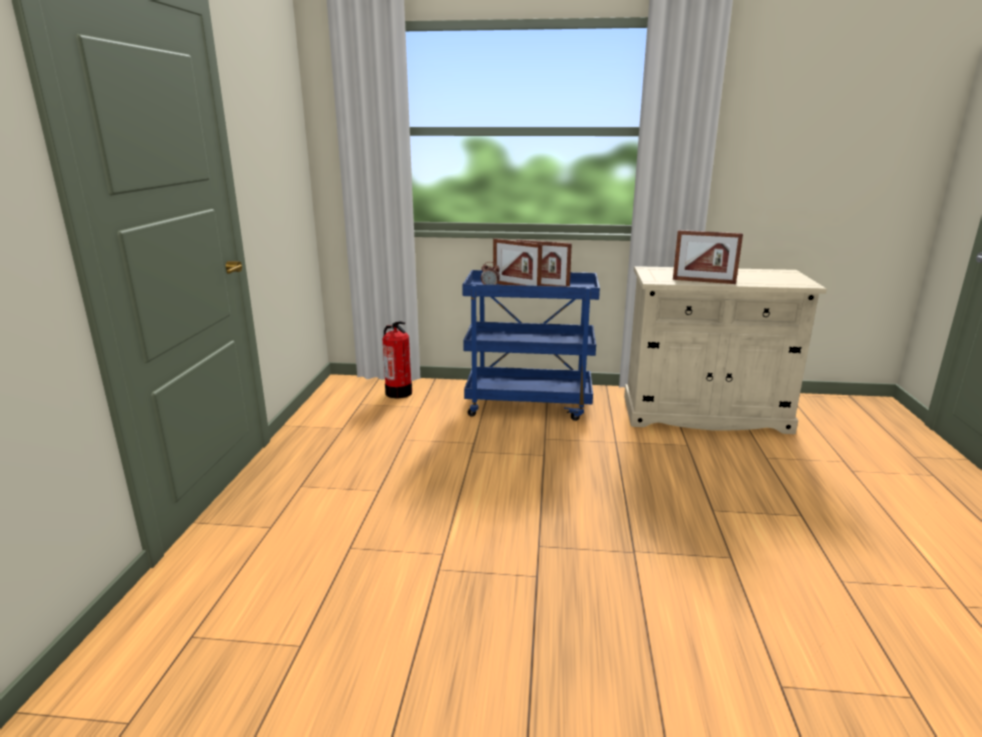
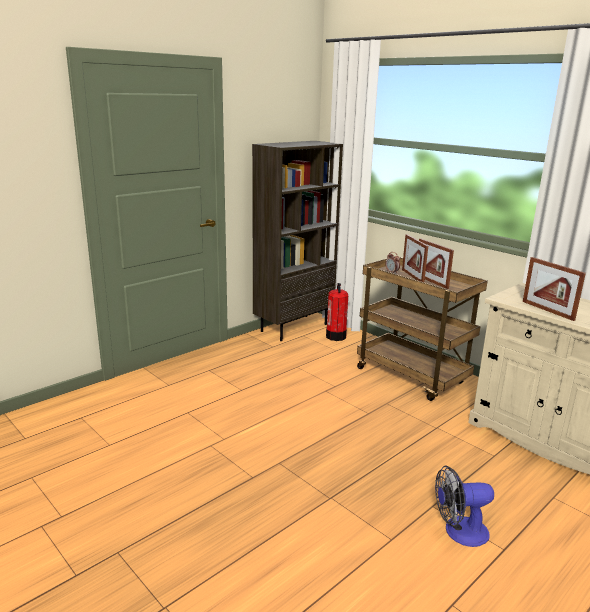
camera: 40 degrees right, 0 degrees up
(336, 399) = (294, 327): none -> brown bookcase
(529, 404) = (412, 376): blue cart -> brown cart
(759, 520) = (459, 532): none -> fan

